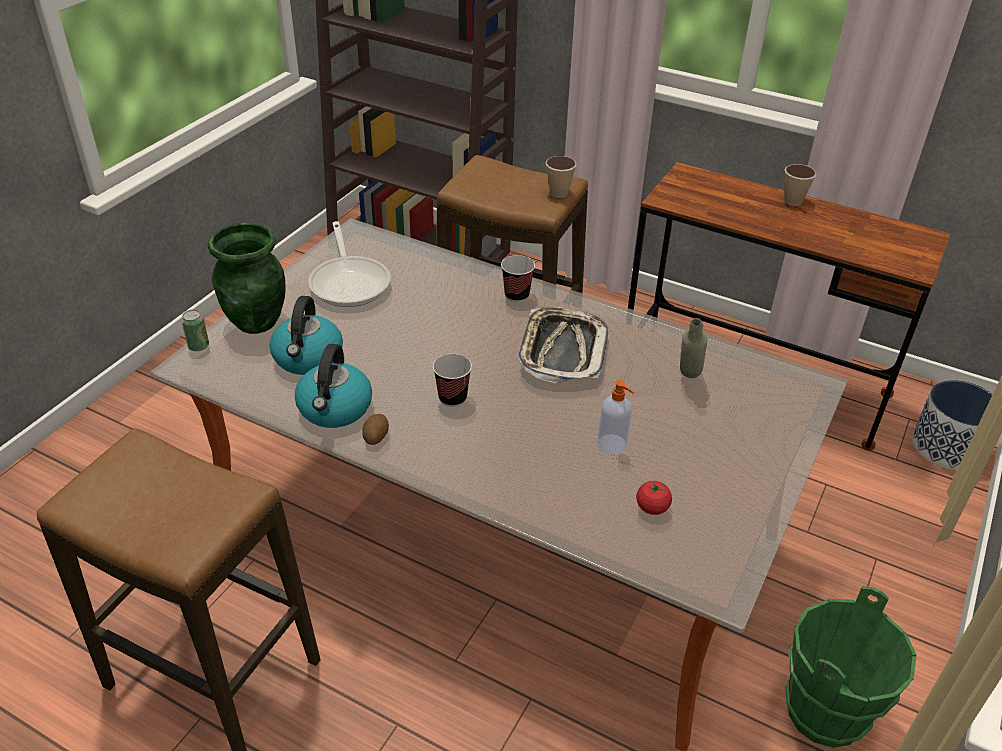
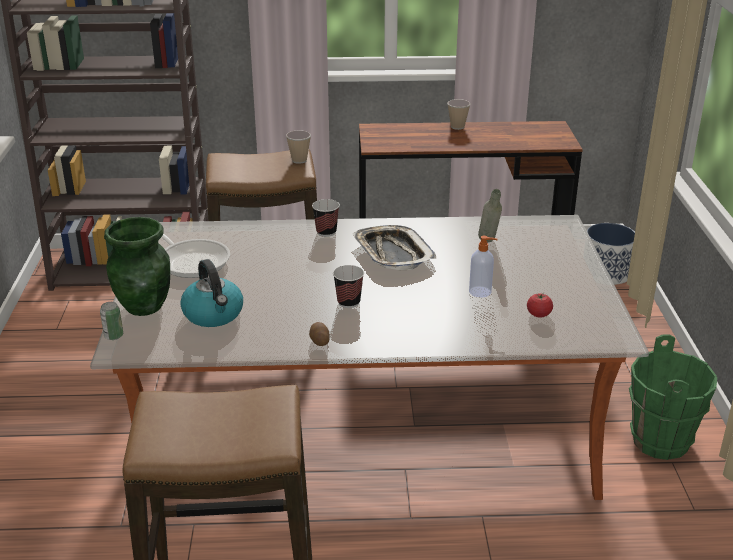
camera: 30 degrees left, 10 degrees down
(335, 409) = (271, 336): kettle -> none

